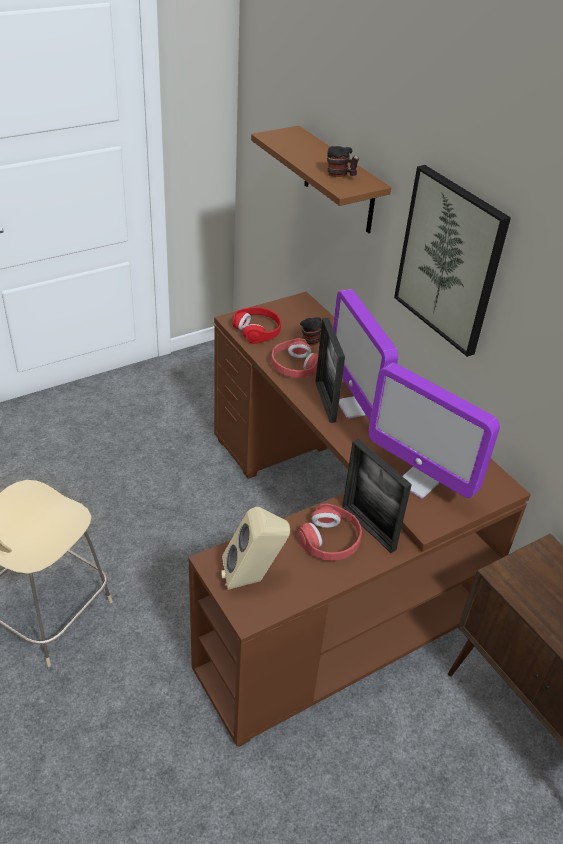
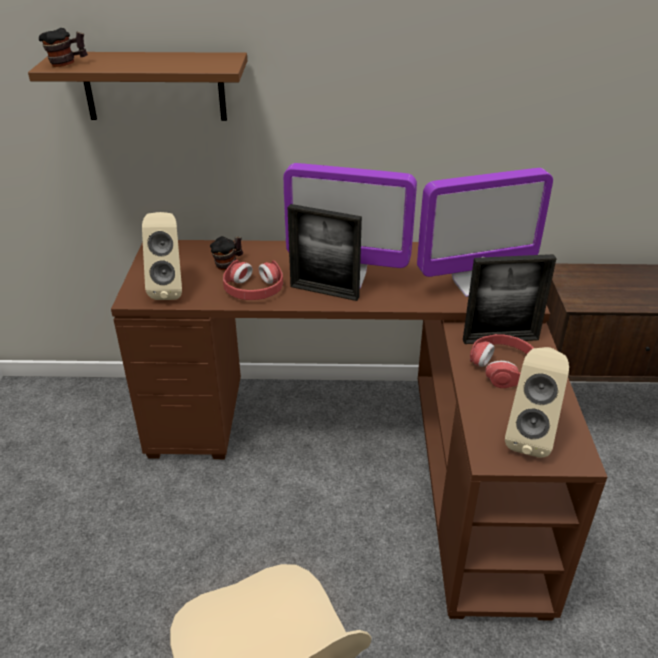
camera: 55 degrees left, 5 degrees down
(257, 330) = (170, 289): red headphones -> beige speaker
(340, 175) = (193, 62): mug -> mug (67, 64)
(450, 260) = (357, 88): picture -> none

